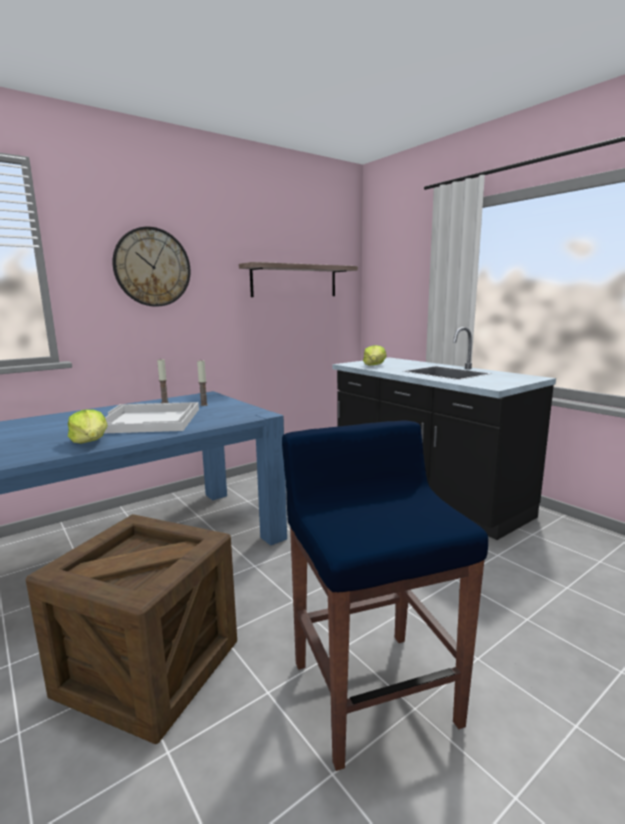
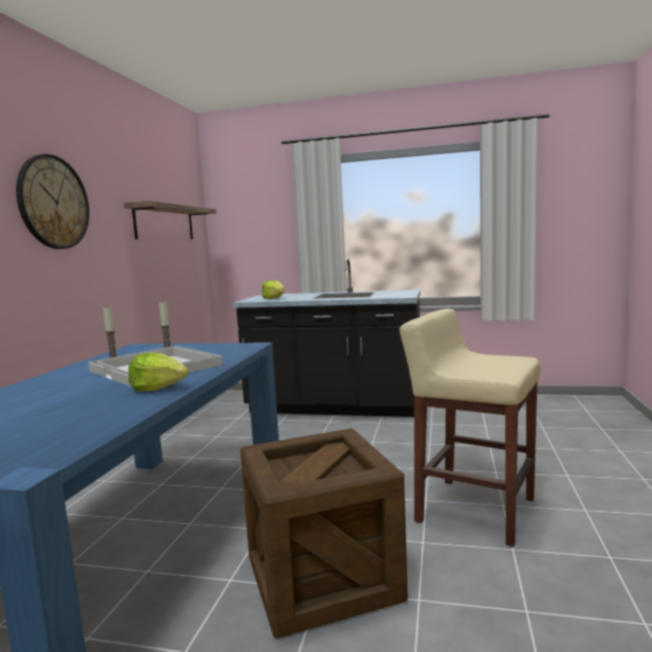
camera: 40 degrees left, 5 degrees down
(372, 690) = (473, 509): blue stool -> beige stool

